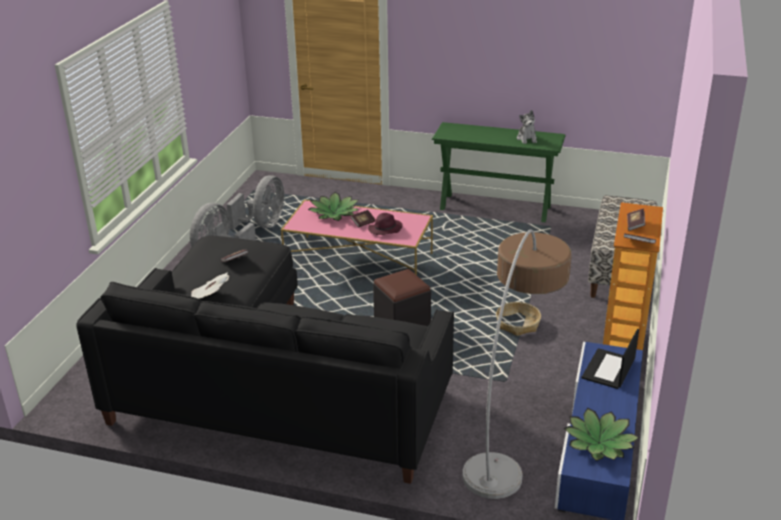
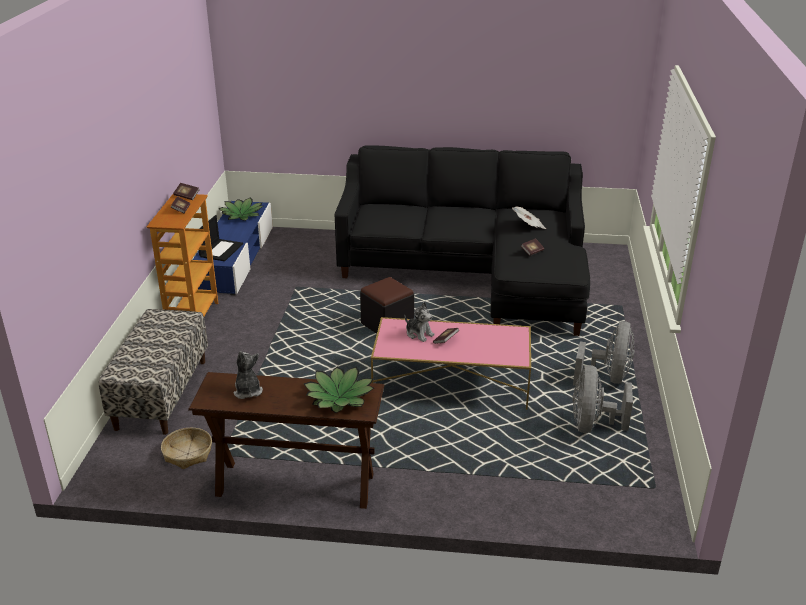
camera: 170 degrees right, 0 degrees up
(334, 213) = (484, 350): potted plant -> potted plant (339, 397)
(385, 230) = (419, 334): purple hat -> plush toy
(495, 208) = (295, 484): green console table -> brown console table
(511, 425) = (294, 263): floor lamp -> none
(518, 324) = (281, 330): basket -> basket (187, 454)

